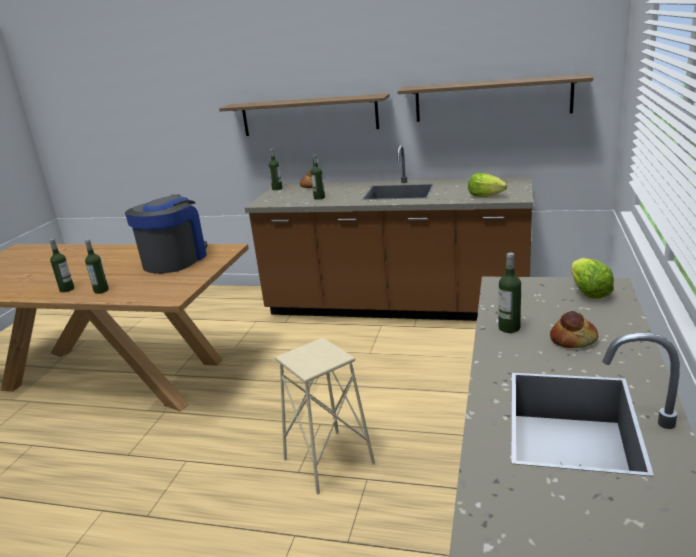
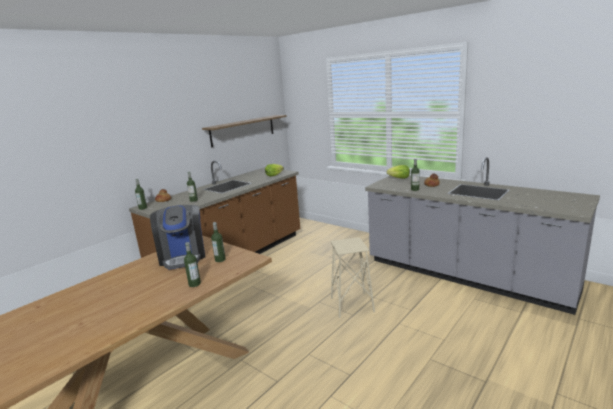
camera: 65 degrees left, 5 degrees down
(67, 289) = (163, 299): bottle -> bottle (220, 260)
(175, 260) = (183, 256): coffee machine -> coffee machine turned 150 degrees counterclockwise
(309, 115) = (147, 153): shelf -> none

